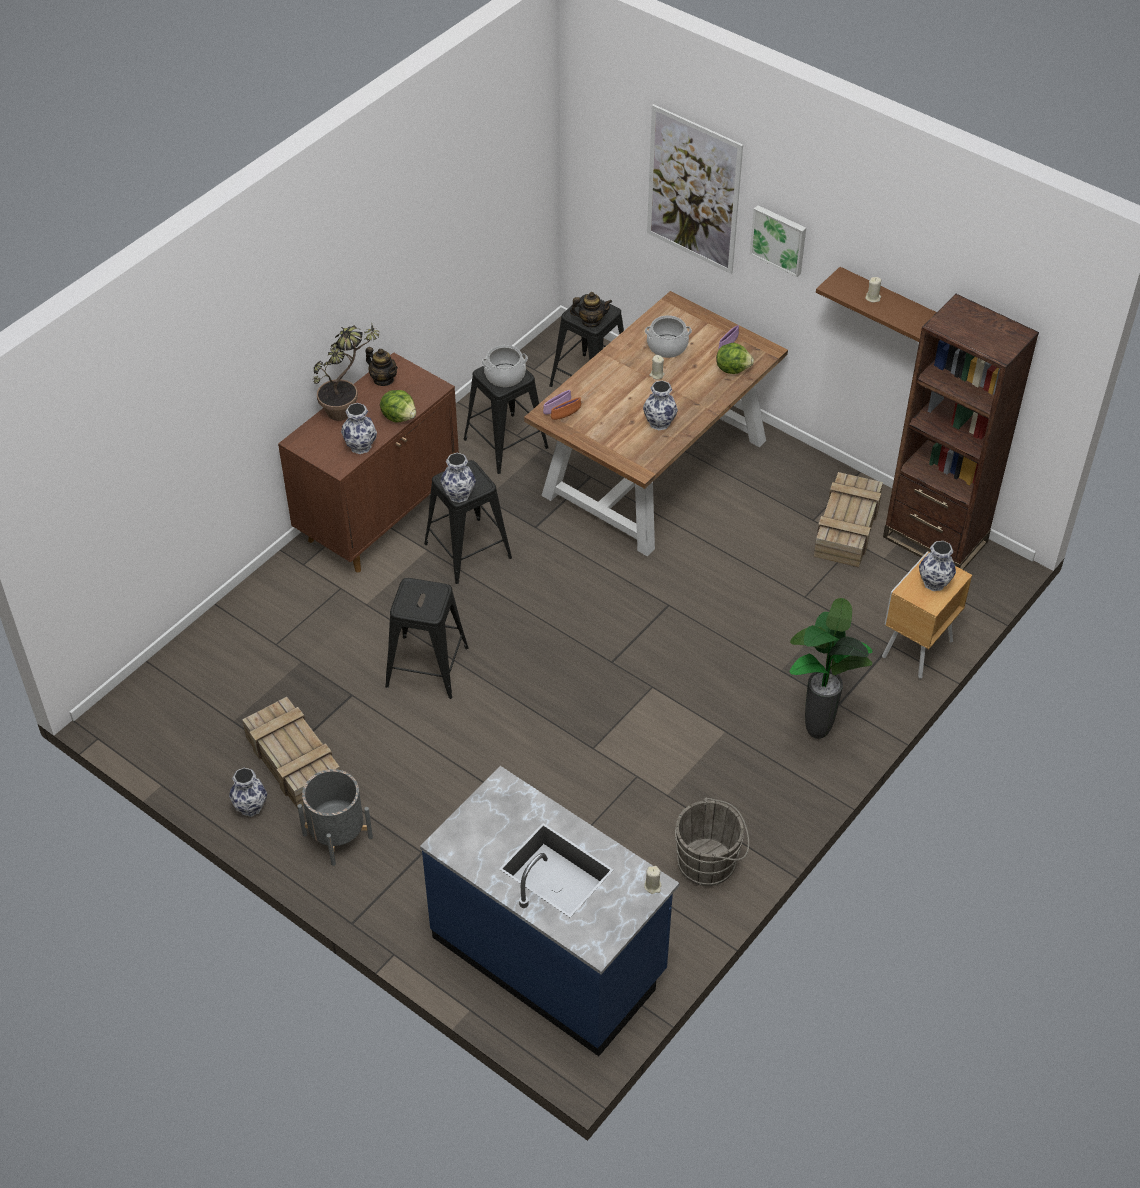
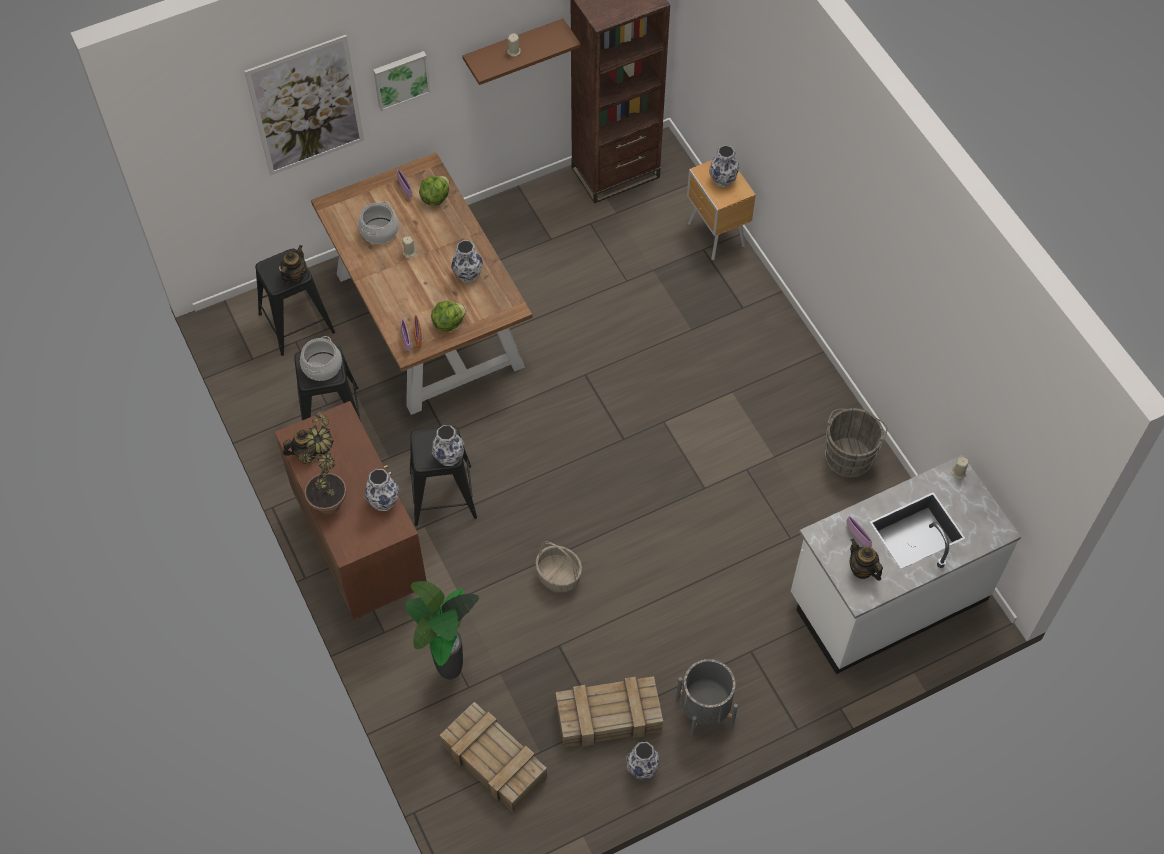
camera: 65 degrees left, 10 degrees up
(399, 416) = (363, 457): lettuce -> lettuce (448, 323)
(427, 667) = (558, 575): black stool -> basket
(480, 834) = (862, 569): none -> teapot
(518, 818) = (857, 536): none -> purple bowl
(550, 955) = (887, 597): blue counter -> white counter
(815, 733) = (762, 335): potted plant -> potted plant (450, 673)
(847, 529) = (573, 222): crate -> crate (495, 762)

